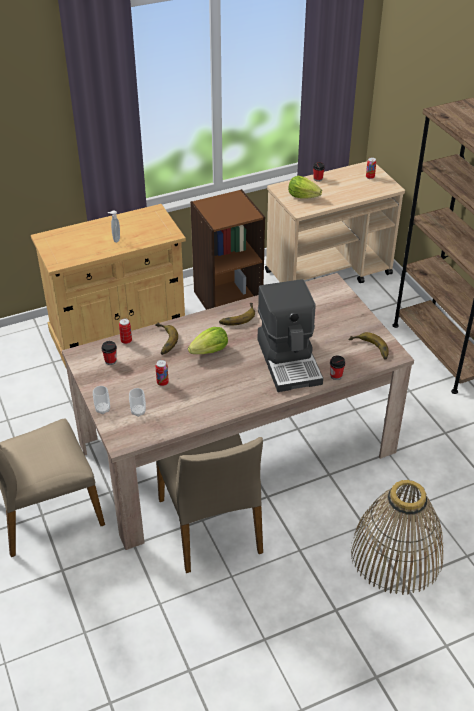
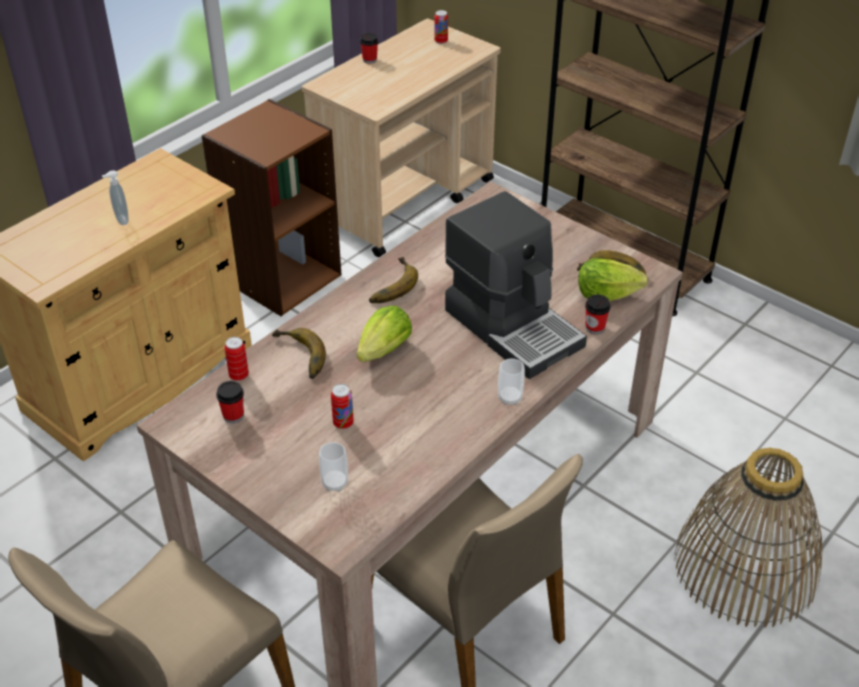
camera: 25 degrees left, 0 degrees up
(102, 409) = (272, 500): cup -> cup (510, 398)
(303, 196) = (365, 88): lettuce -> lettuce (606, 295)

